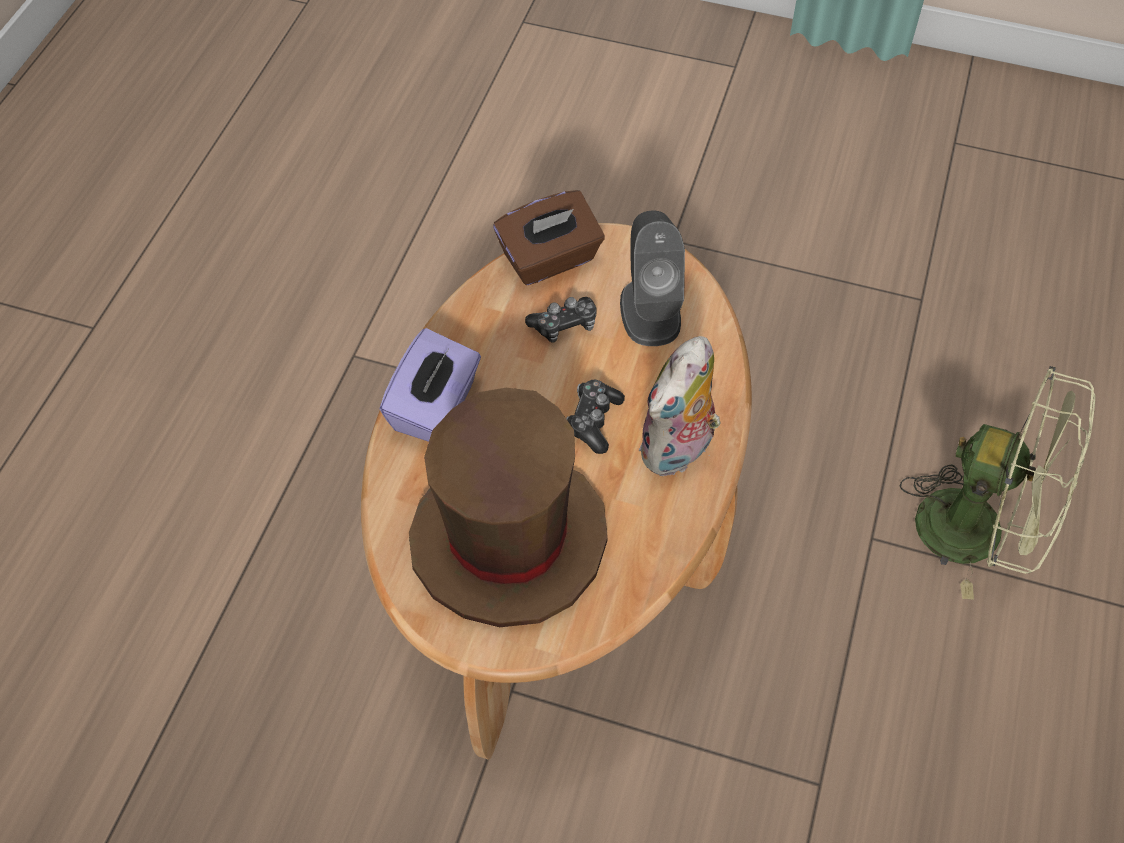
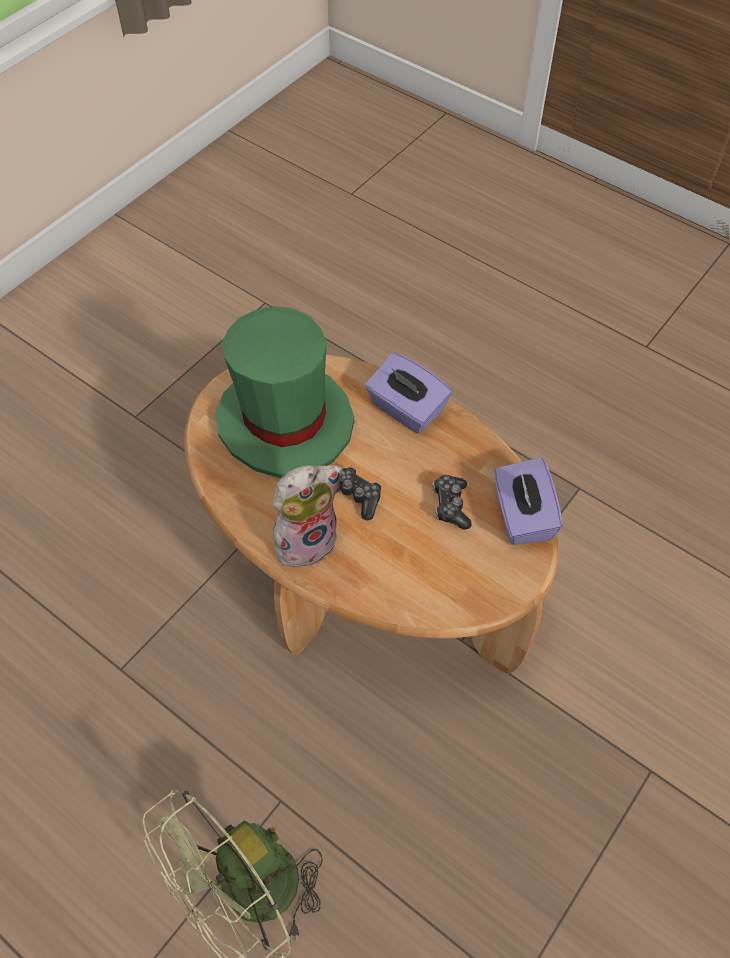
camera: 110 degrees right, 0 degrees up
(508, 539) = (285, 421): brown hat -> green hat
(550, 259) = (521, 516): brown tissue box -> purple tissue box
(650, 311) = (444, 568): grey speaker -> none
(678, 451) = (306, 540): plush toy -> plush toy turned 90 degrees clockwise

